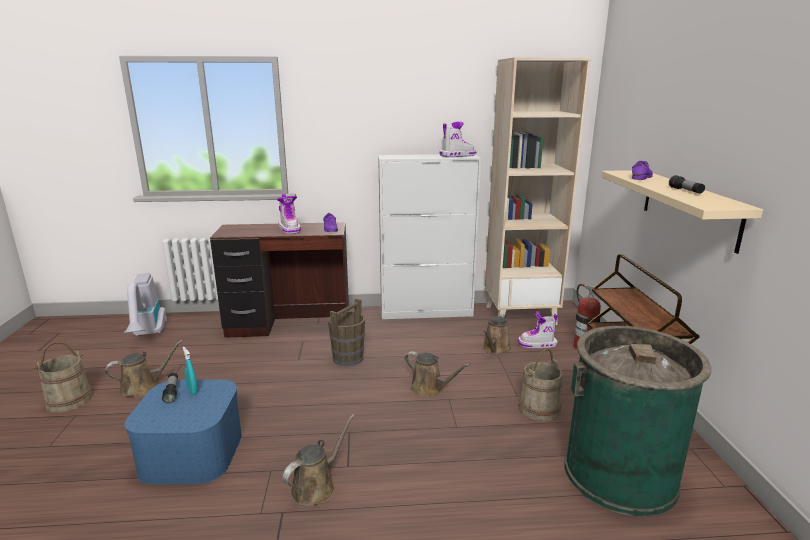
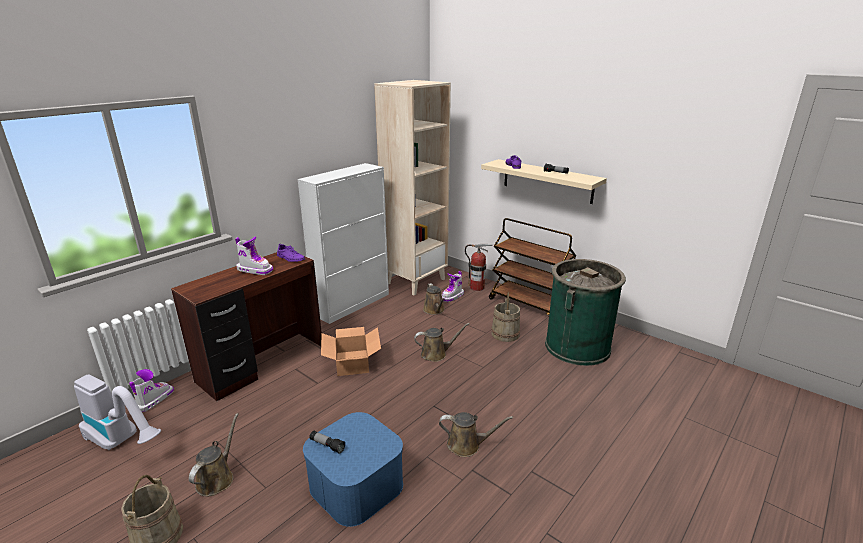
camera: 45 degrees left, 5 degrees up
(192, 390) = (341, 435): turquoise spray bottle -> none
(316, 487) = (467, 445): brown watering can -> brown watering can turned 105 degrees clockwise
(348, 358) = (353, 362): brown bucket -> cardboard box
(457, 155) = (360, 167): boot -> boot (153, 400)

